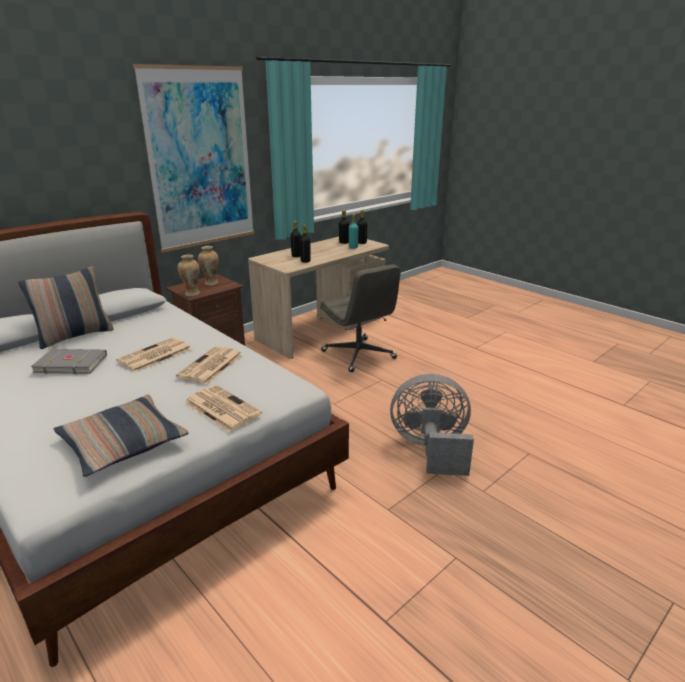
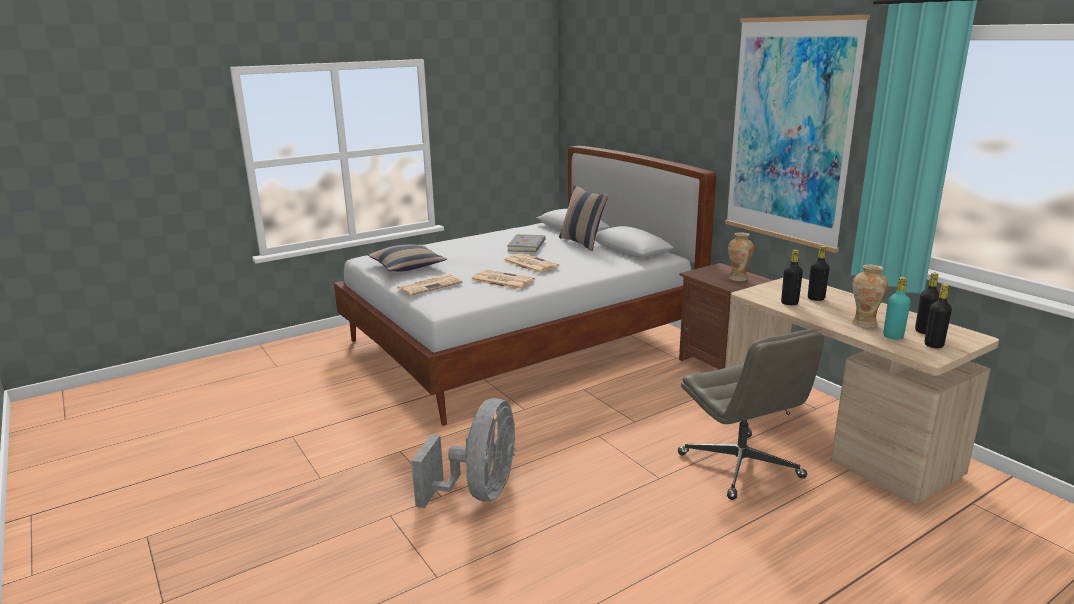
camera: 100 degrees right, 5 degrees down
(191, 293) = (699, 272): vase -> vase (864, 323)
(359, 355) = (741, 466): grey office chair -> grey office chair turned 90 degrees counterclockwise

